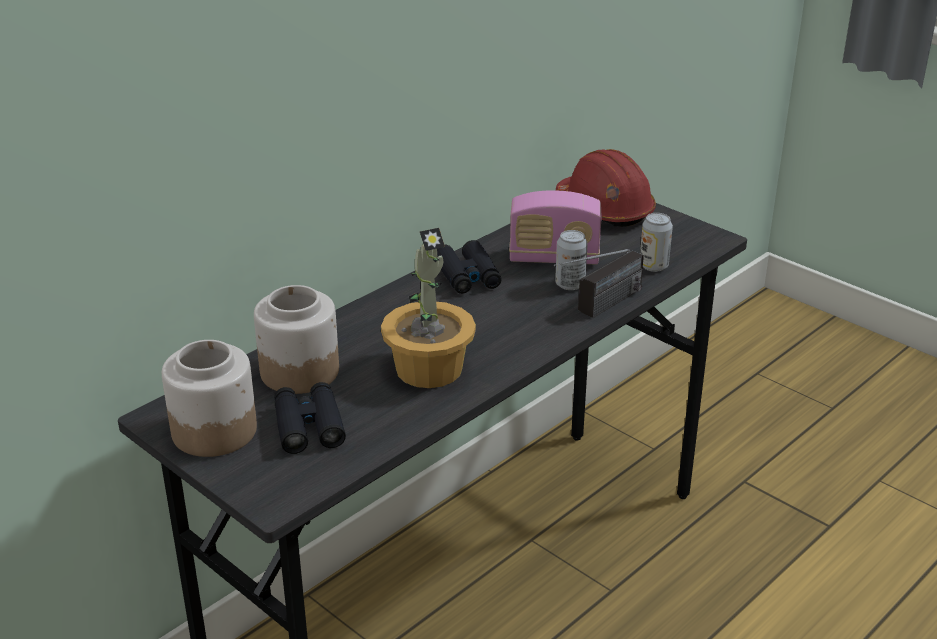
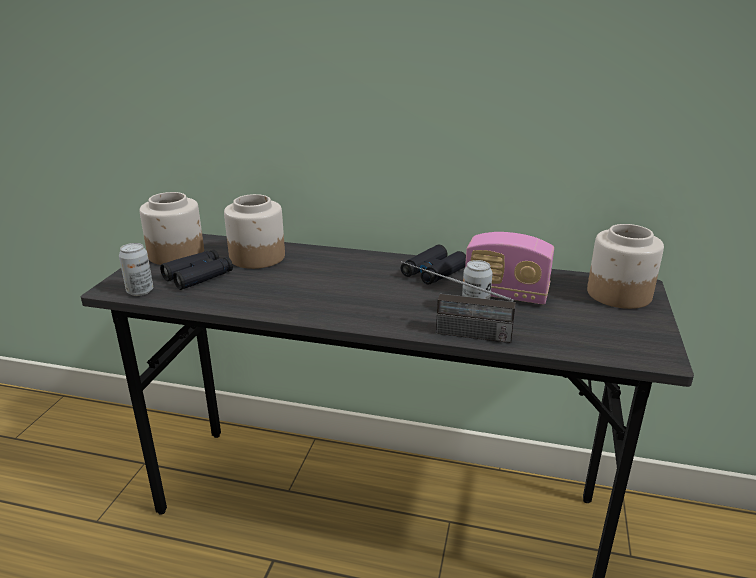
camera: 60 degrees right, 5 degrees down
(428, 368) = (297, 292): potted plant -> none
(554, 258) = (505, 295): radio -> radio turned 45 degrees counterclockwise
(605, 209) = (618, 294): red hard hat -> jar
(653, 266) = (559, 339): can -> can (140, 291)

